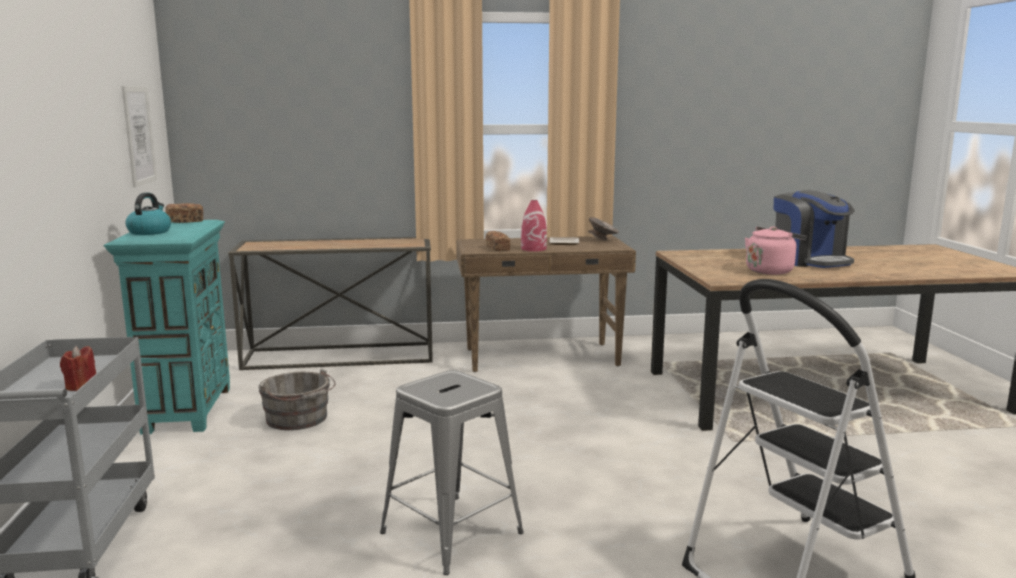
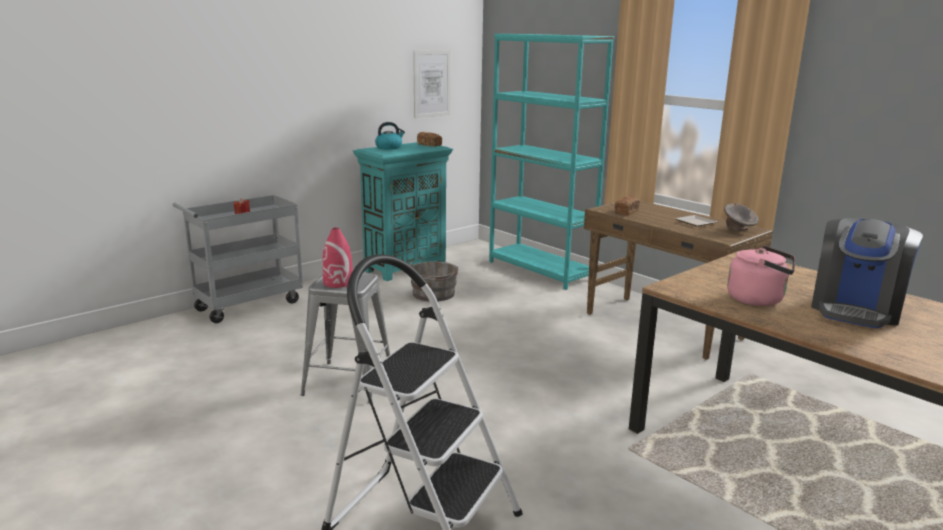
camera: 55 degrees right, 5 degrees up
(340, 356) = (540, 270): console table -> turquoise bookcase
(534, 249) = (650, 220): red vase -> red vase (338, 283)

